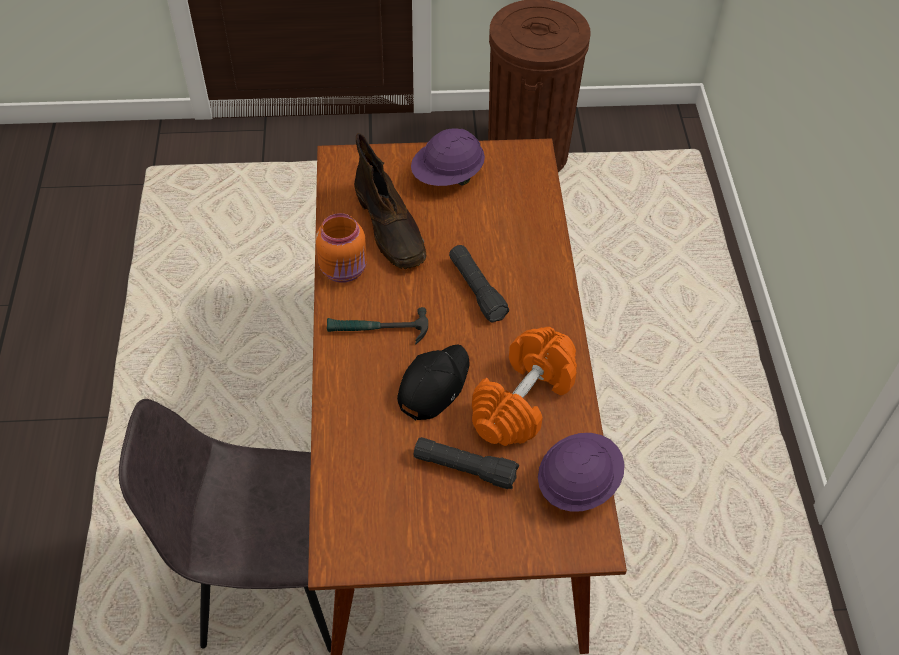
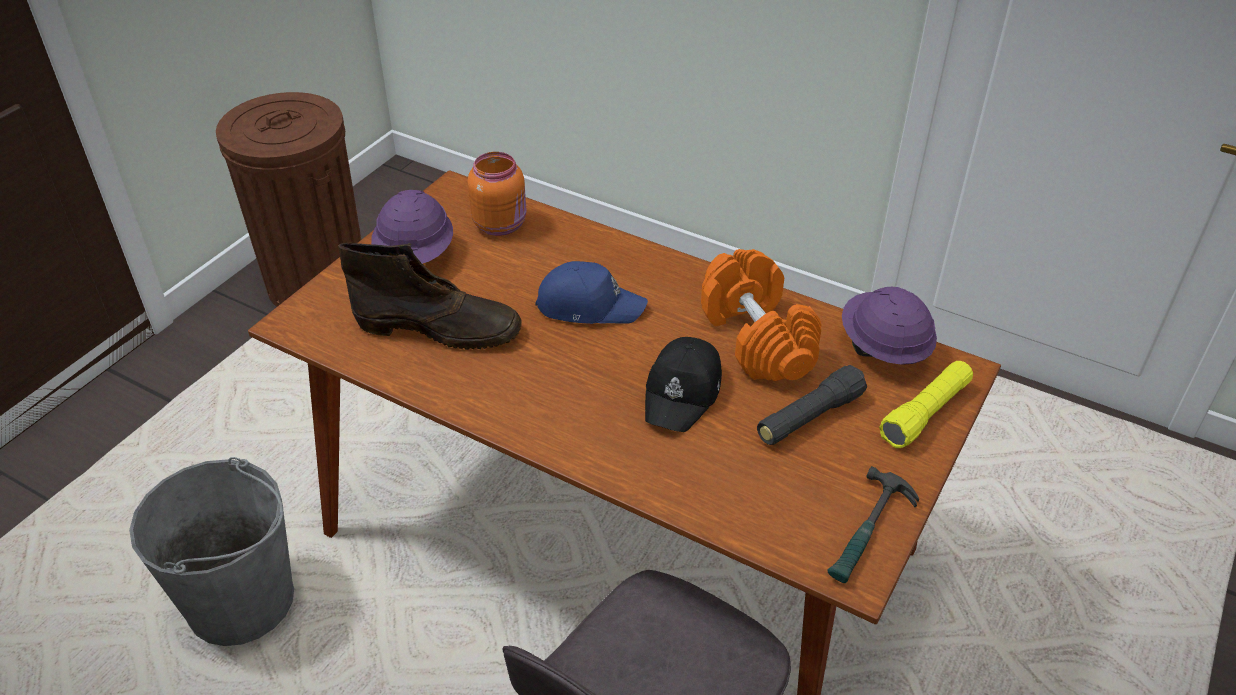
camera: 55 degrees left, 10 degrees down
(261, 294) = (242, 602): none -> grey bucket
(345, 270) = (459, 390): orange jar -> orange jar (501, 224)
(377, 330) = (571, 401): hammer -> hammer (869, 532)
(433, 385) = (683, 392): black cap -> black cap turned 135 degrees counterclockwise
(476, 290) = (589, 305): black flashlight -> blue cap
(526, 540) = (925, 413): none -> yellow flashlight

